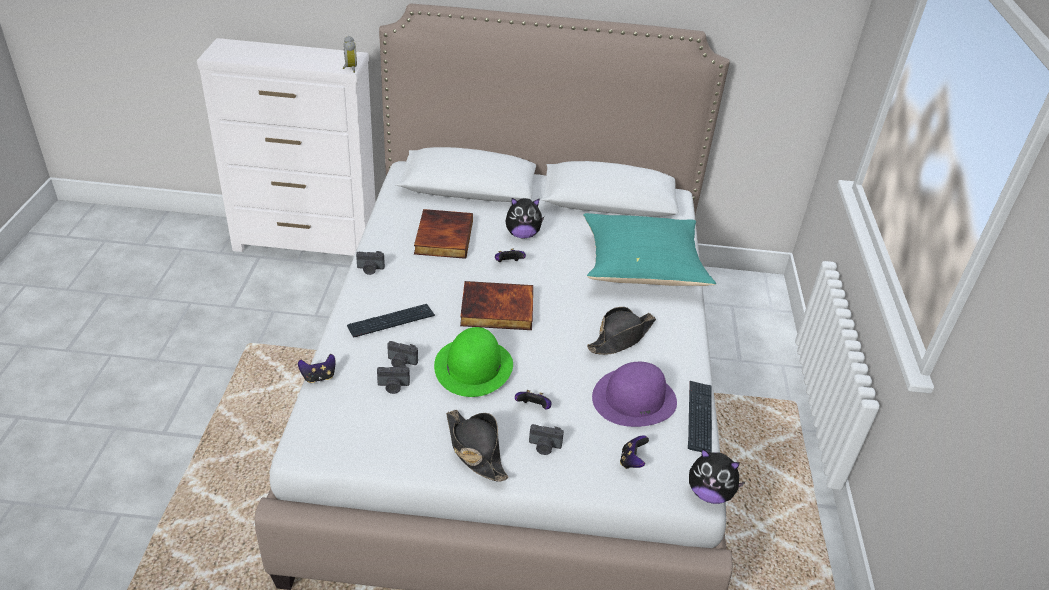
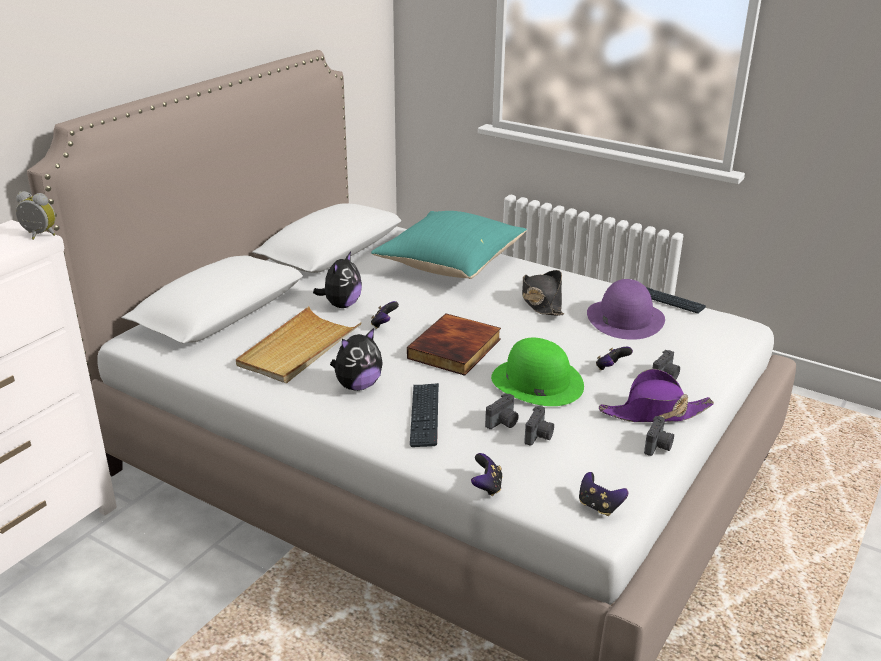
camera: 60 degrees left, 10 degrees down
(370, 269) = (314, 408): camera -> camera (658, 446)
(442, 237) = (299, 349): book -> beige tray
(475, 450) = (654, 413): black hat -> purple hat
(632, 461) = (701, 341): game controller -> game controller (599, 506)
(709, 493) = (747, 321): plush toy -> plush toy (357, 386)

